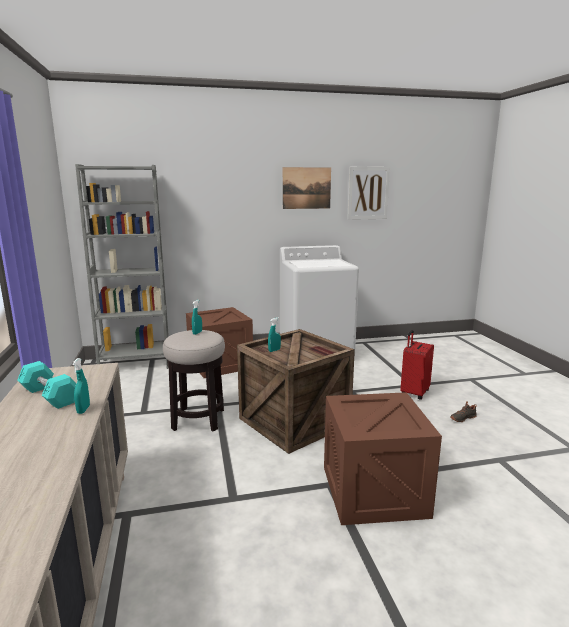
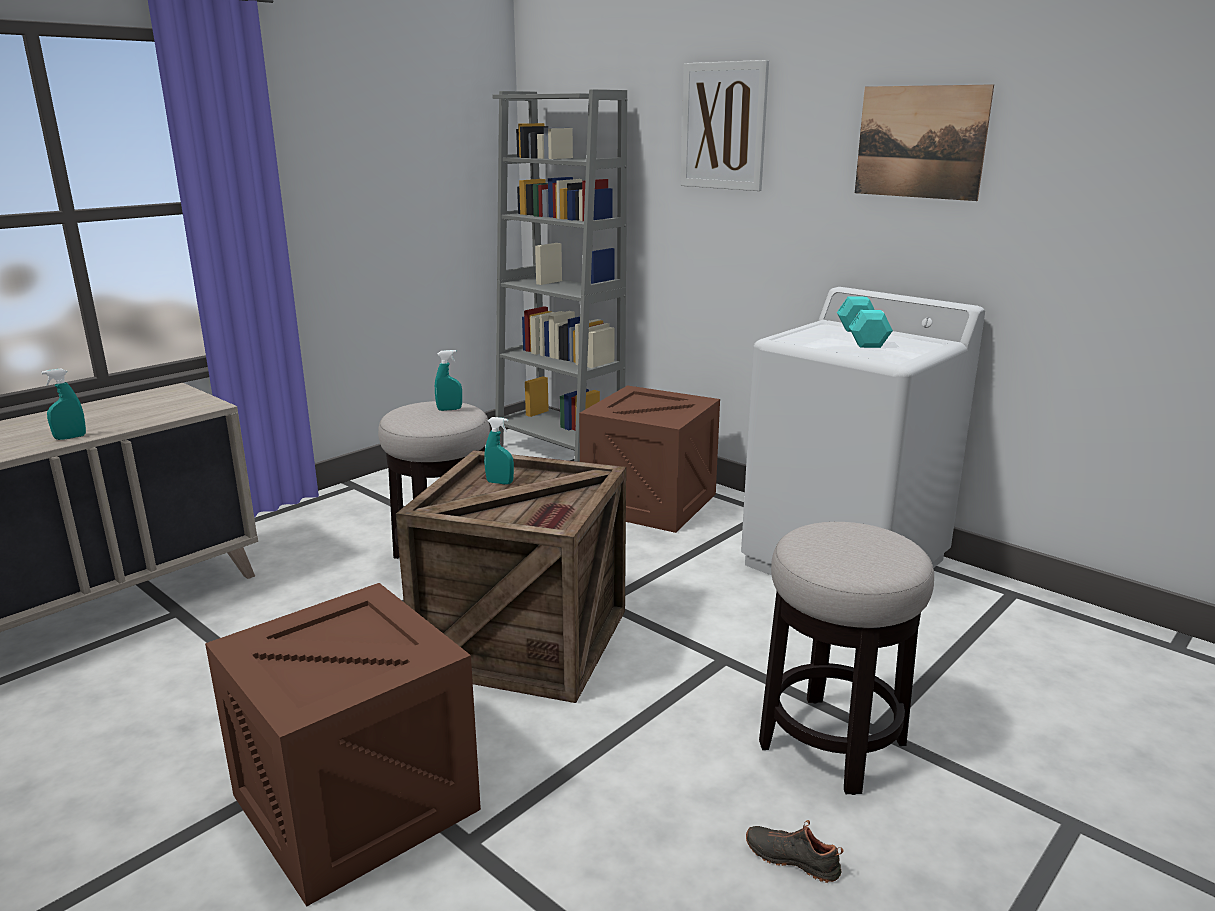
camera: 55 degrees right, 5 degrees up
(50, 396) = (105, 414): turquoise dumbbell -> turquoise dumbbell (861, 337)
(368, 193) = (1106, 163): picture -> picture (723, 126)
(414, 393) = (832, 743): red suitcase -> stool

